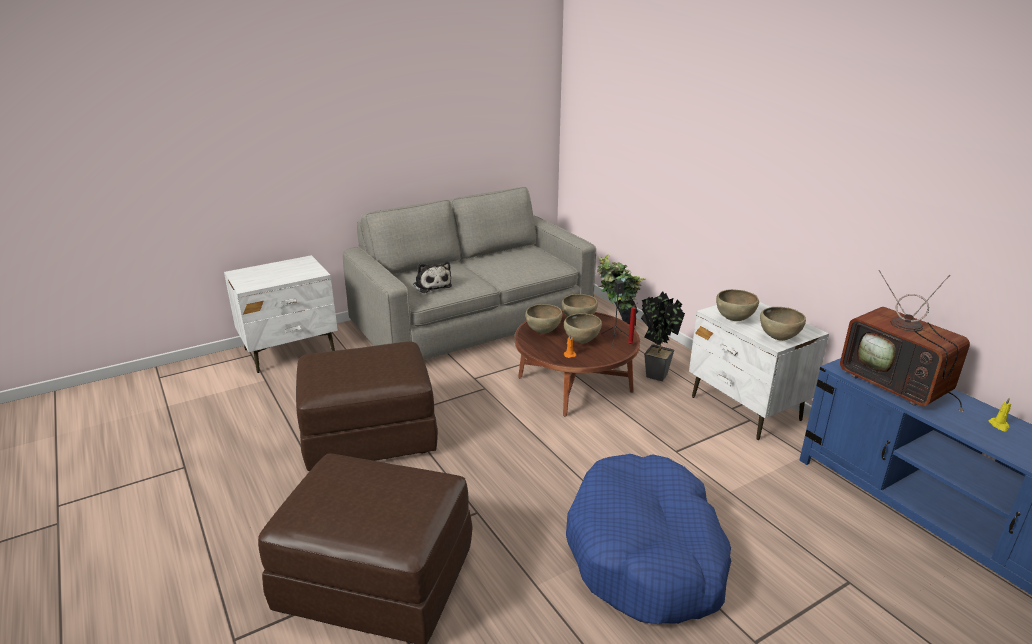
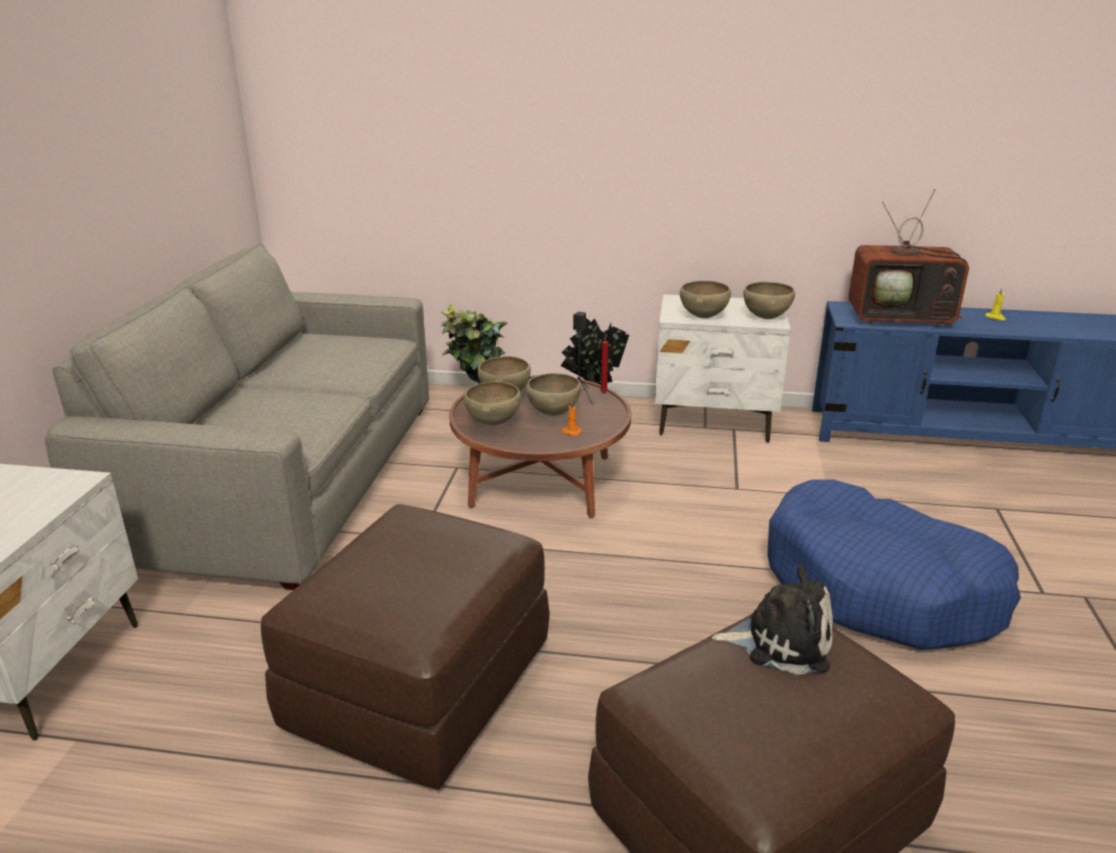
camera: 50 degrees left, 0 degrees up
(431, 285) = (275, 426): plush toy -> plush toy (781, 641)

